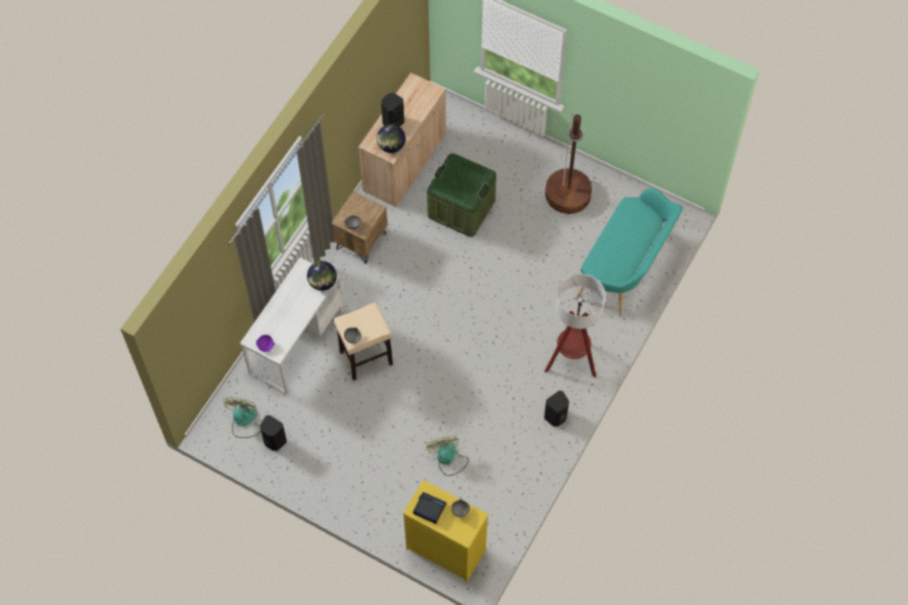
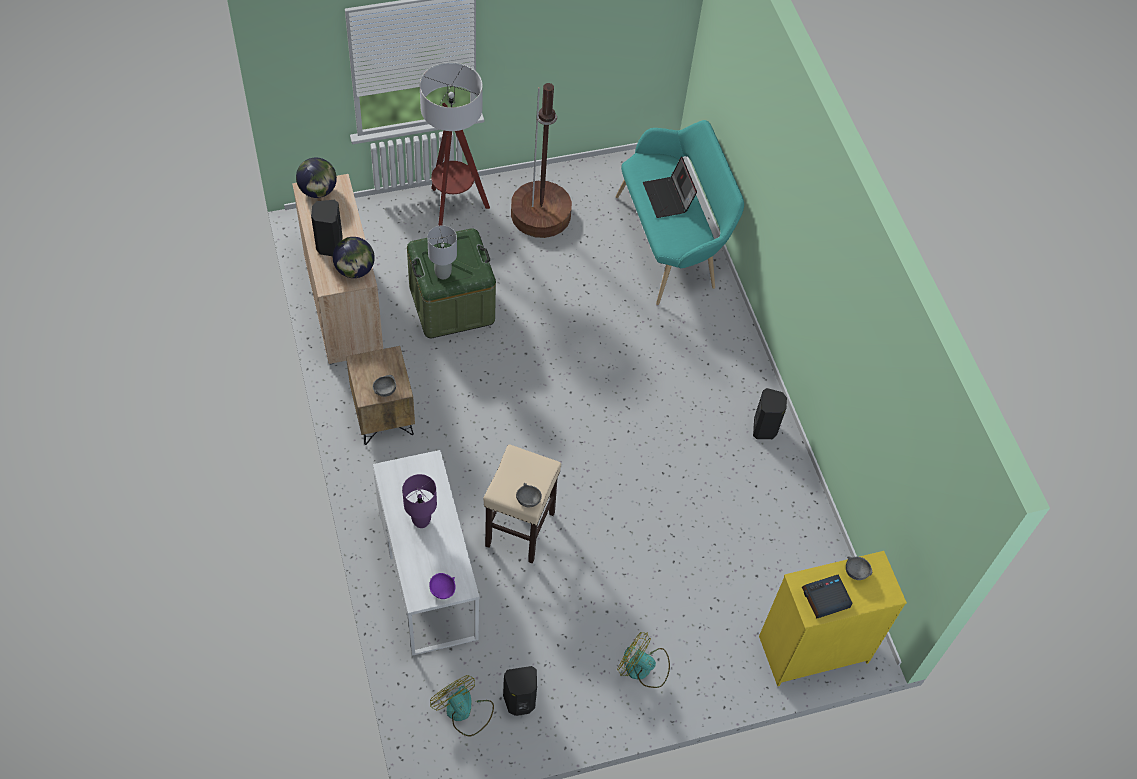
camera: 50 degrees left, 5 degrees down
(292, 304) = (421, 521): none -> purple table lamp
(322, 283) = (429, 470): globe -> globe (318, 191)
(448, 459) = (714, 558): fan -> fan (643, 668)
(450, 185) = (443, 273): none -> grey table lamp
(571, 361) = (718, 364): floor lamp -> floor lamp (453, 210)
(625, 238) = (668, 198): none -> laptop

